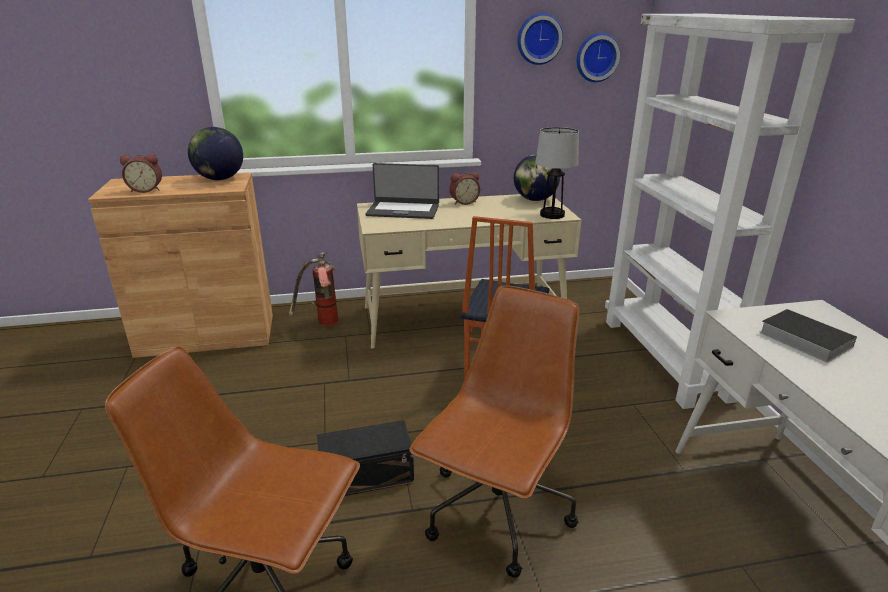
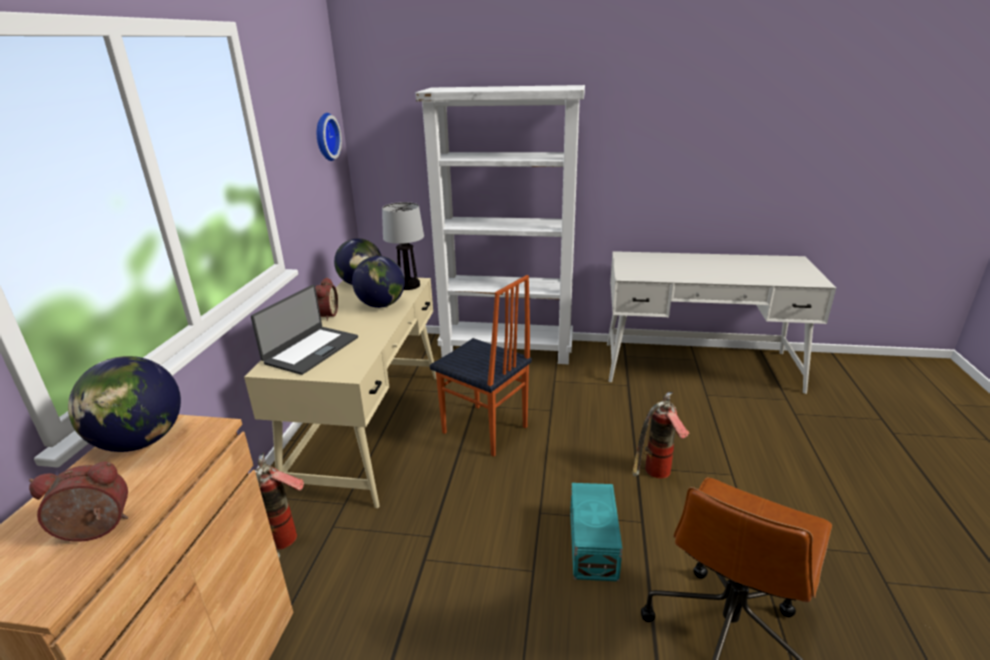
camera: 70 degrees left, 0 degrees up
(146, 190) = (95, 531): alarm clock -> alarm clock turned 120 degrees counterclockwise
(365, 474) = (591, 546): black storage box -> turquoise storage box
(496, 515) = (654, 476): brown office chair -> fire extinguisher
(499, 214) = (381, 305): none -> globe
(538, 39) = (293, 127): wall clock -> none
(801, 338) = (657, 268): book -> none

